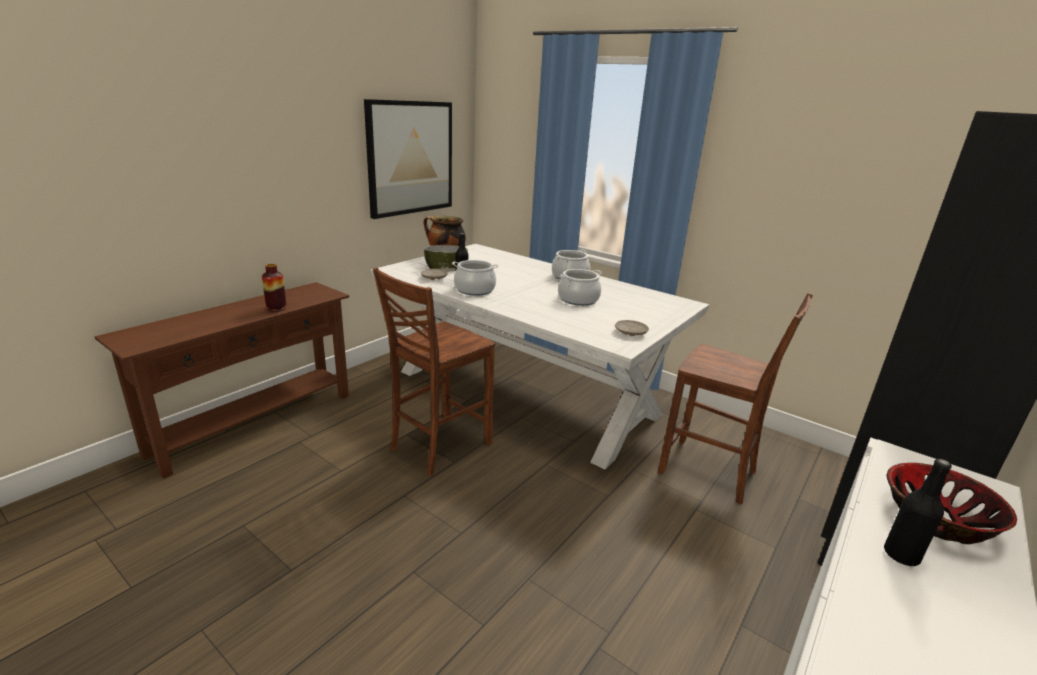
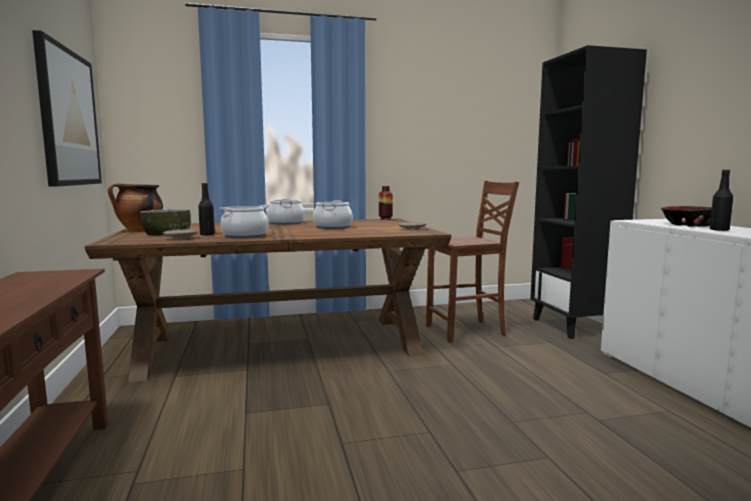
camera: 50 degrees left, 15 degrees down
(276, 308) = (44, 291): vase -> vase (385, 219)
(438, 446) = (293, 403): brown chair -> none
(527, 392) = (283, 345): white dining table -> brown dining table

